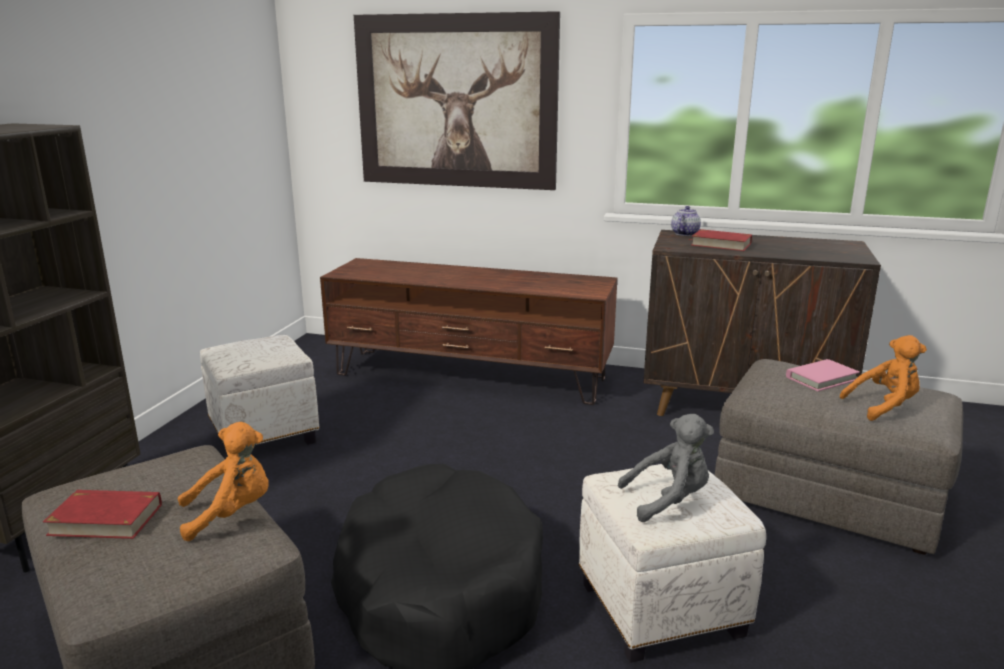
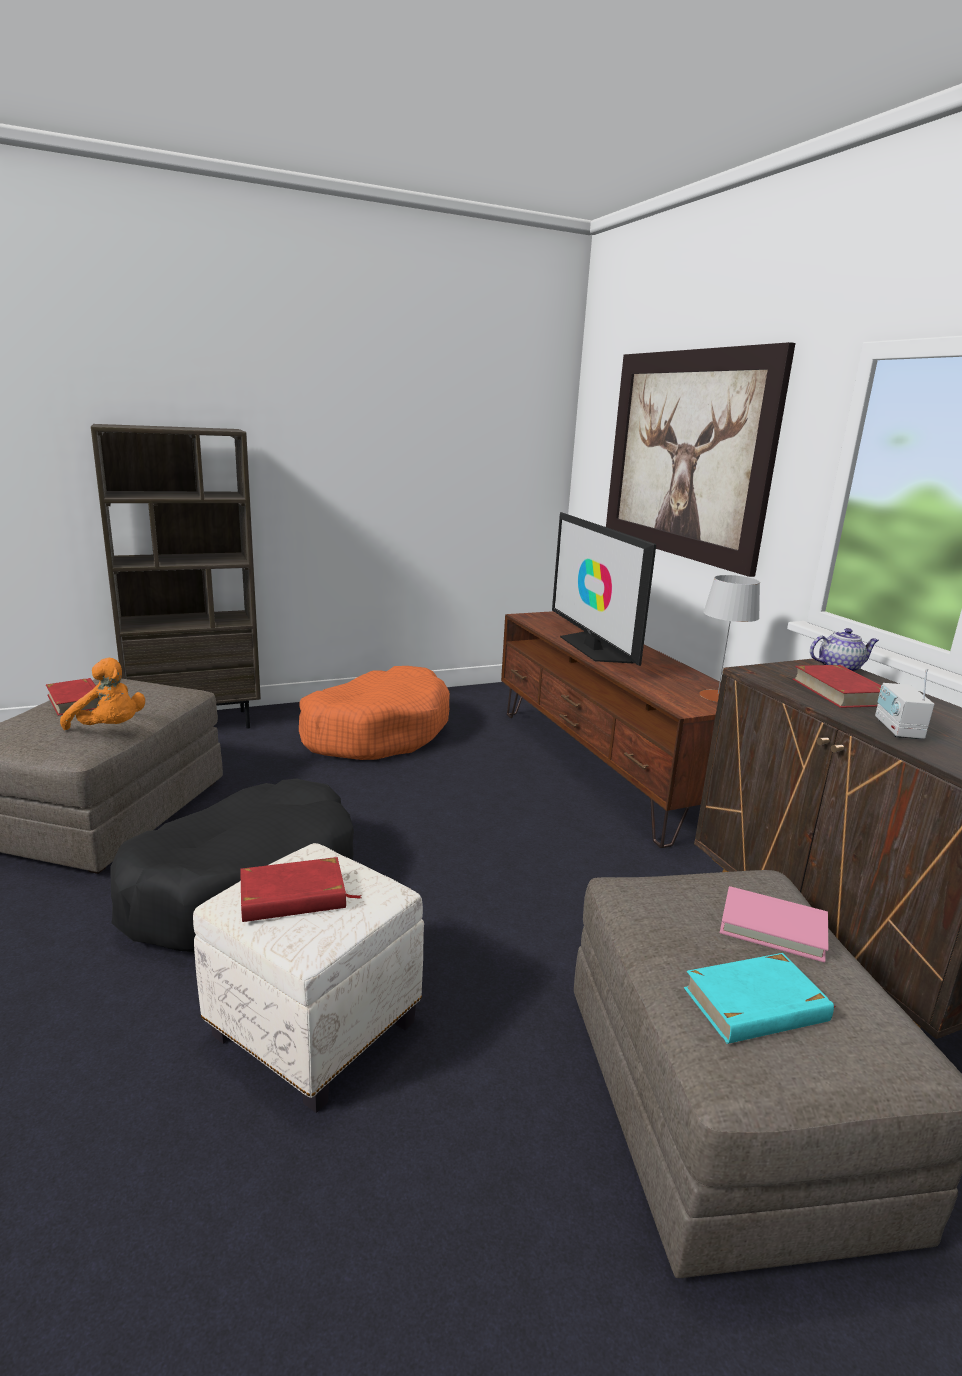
camera: 50 degrees right, 0 degrees up
(265, 435) = (376, 732): white ottoman -> orange dog bed
(447, 279) = (592, 648): none -> television
(584, 281) = (717, 696): none -> grey table lamp
(669, 500) = (293, 896): grey plush toy -> red book
(783, 252) = (897, 729): none -> radio
(883, 407) = (756, 1005): orange plush toy -> turquoise book

